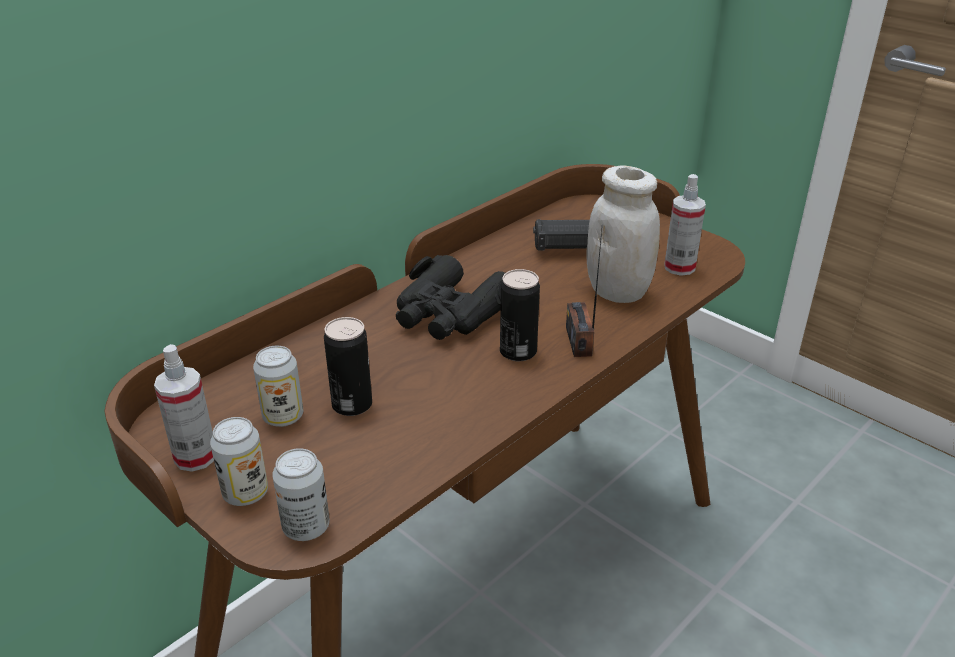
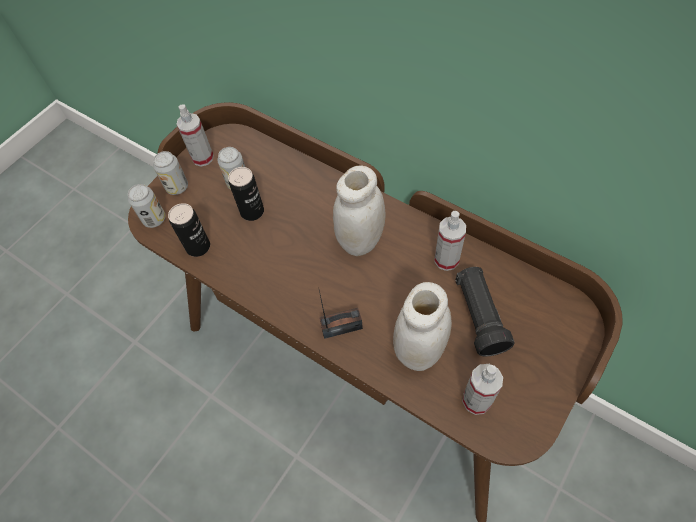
camera: 85 degrees right, 25 degrees up
(451, 313) = (361, 241): black binoculars -> white jar
(502, 260) = (446, 260): none -> spray bottle
(518, 352) = (321, 290): can -> can (198, 247)

